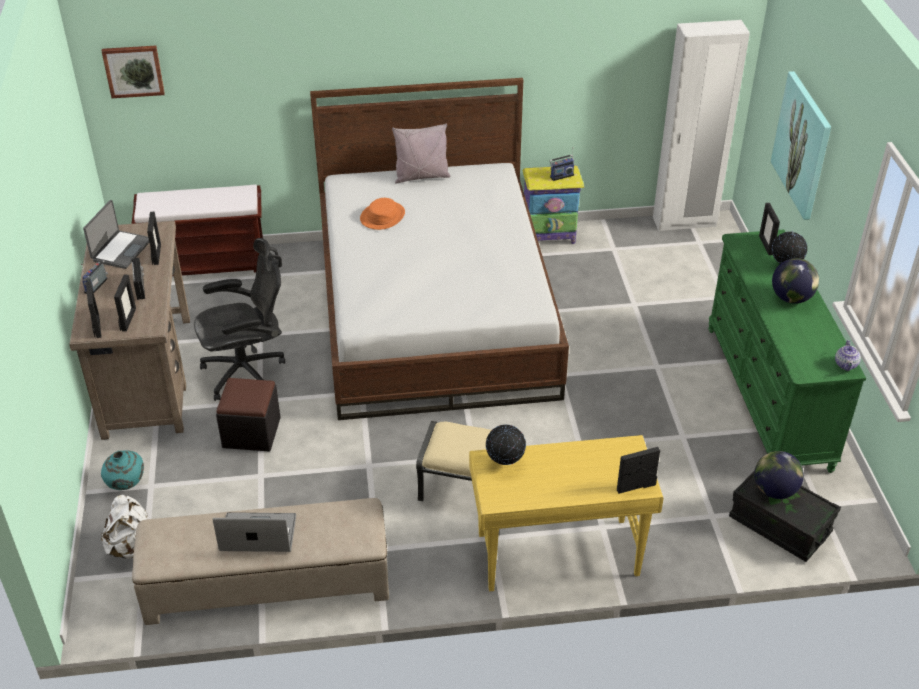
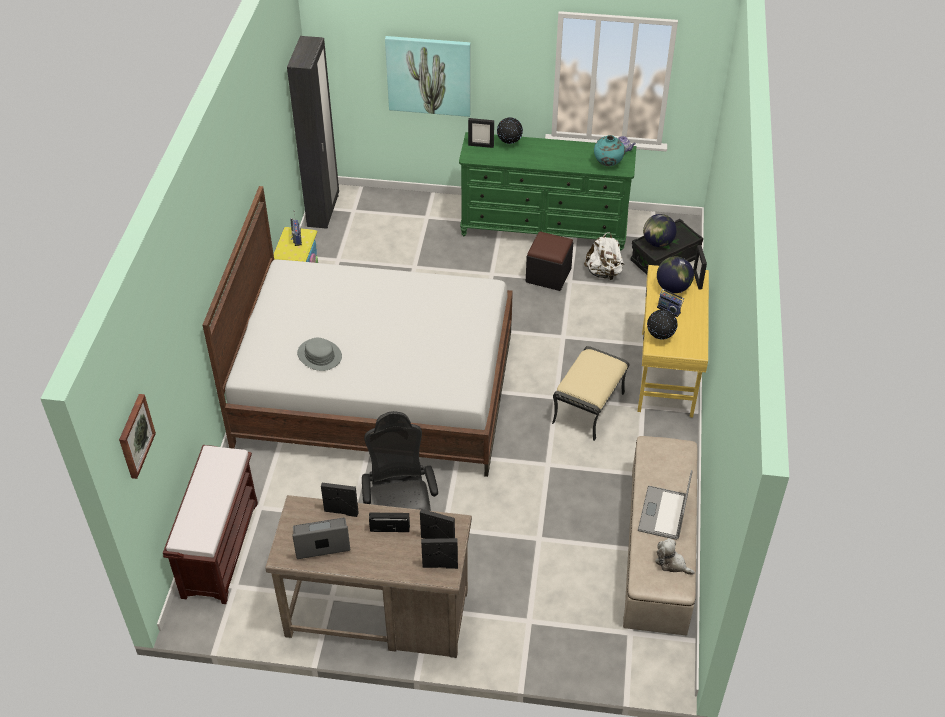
camera: 75 degrees left, 5 degrees up
(97, 286) = (375, 563): radio -> radio (669, 309)
(121, 250) = (321, 541): laptop -> laptop turned 45 degrees counterclockwise
(126, 486) = (524, 640): turquoise vase -> turquoise vase (608, 164)
(132, 547) = (599, 639): white backpack -> white backpack (603, 273)
(183, 551) = (672, 563): none -> plush toy
(251, 432) = (484, 539): black ottoman -> black ottoman (548, 275)
(382, 216) = (319, 355): orange hat -> grey hat
(421, 177) = (269, 319): purple pillow -> none
(684, 222) = (323, 211): white wardrobe -> black wardrobe
(791, 298) = (545, 152): globe -> globe (673, 288)

